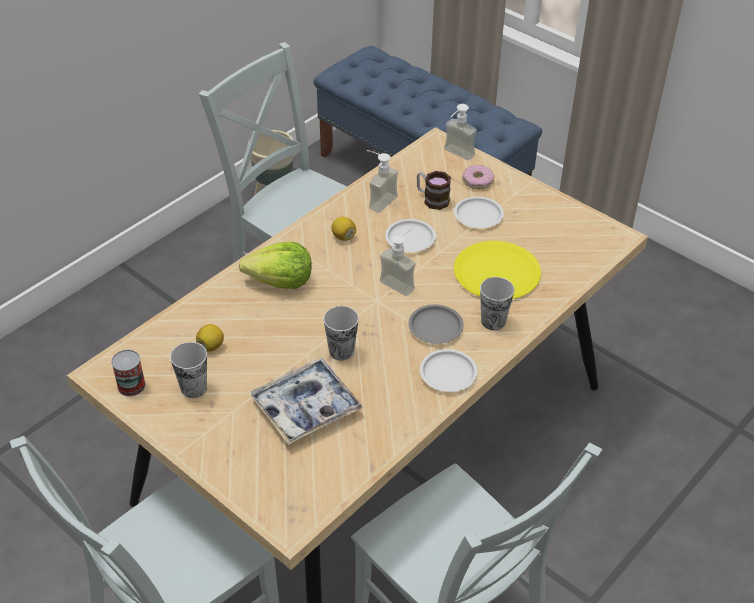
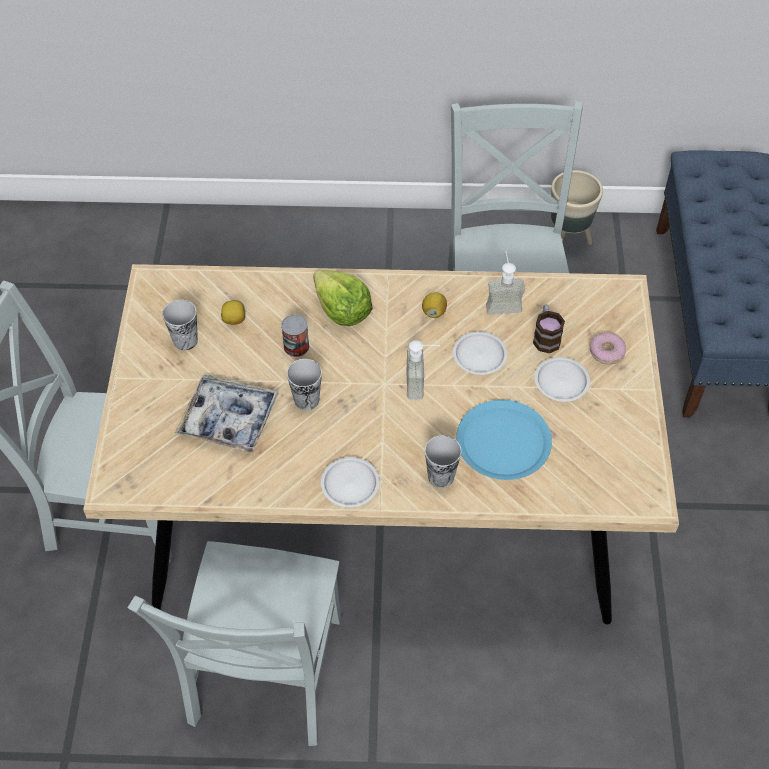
camera: 50 degrees right, 10 degrees up
(131, 386) = (154, 305): can -> can (296, 346)
(435, 327) = (393, 442): grey plate -> none
(455, 155) = (623, 314): soap dispenser -> none
(497, 272) = (503, 441): yellow plate -> blue plate

